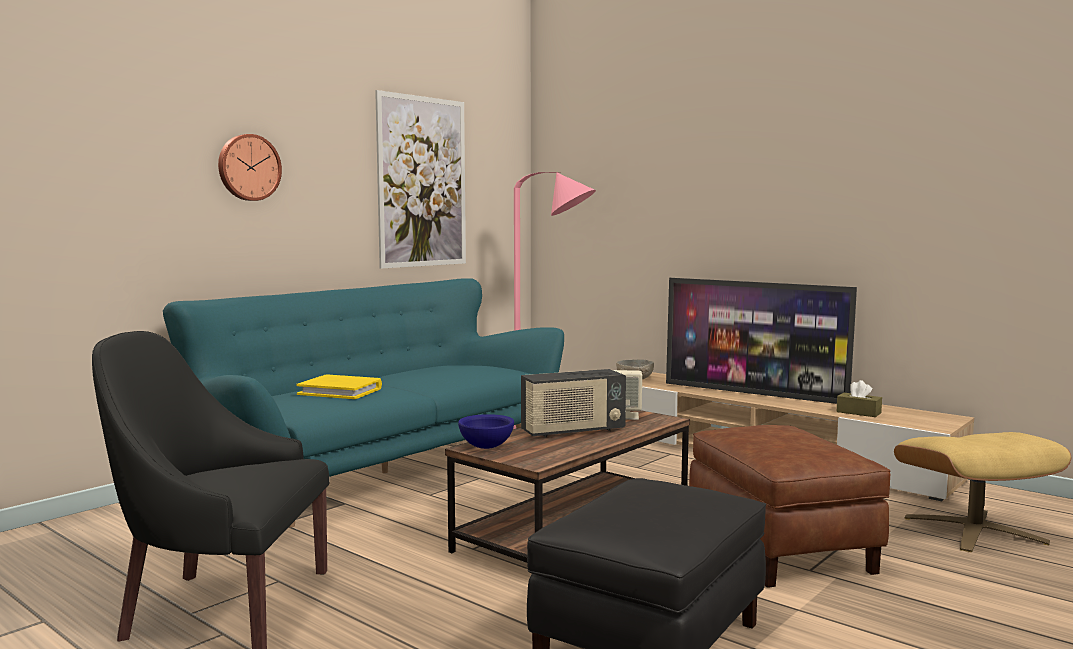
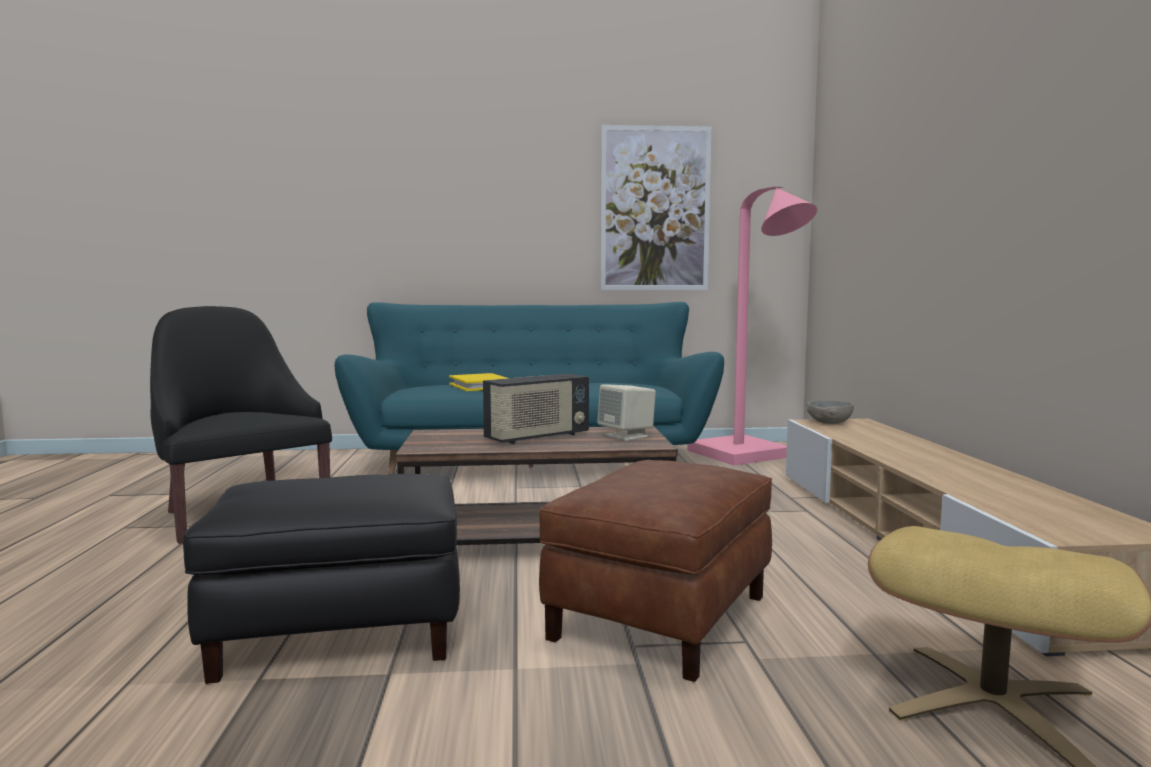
camera: 45 degrees right, 0 degrees up
(248, 167) = (469, 201): wall clock -> none
(487, 447) = (438, 434): blue bowl -> none
(573, 431) = (537, 437): radio -> radio turned 60 degrees counterclockwise
(754, 394) = (919, 455): television -> none
(858, 412) = (995, 496): brown tissue box -> none

